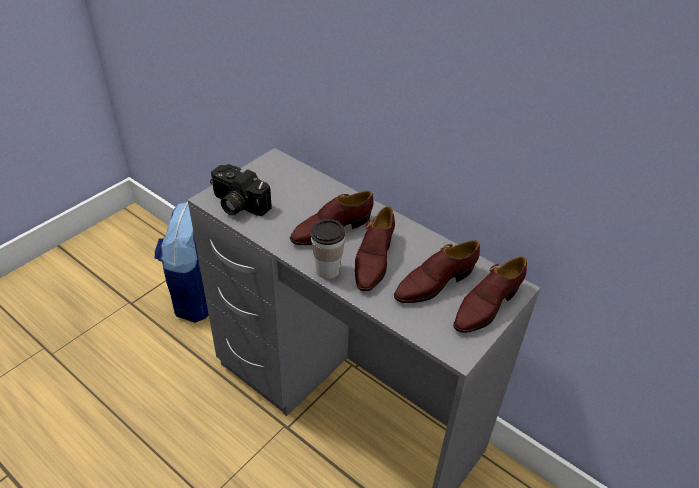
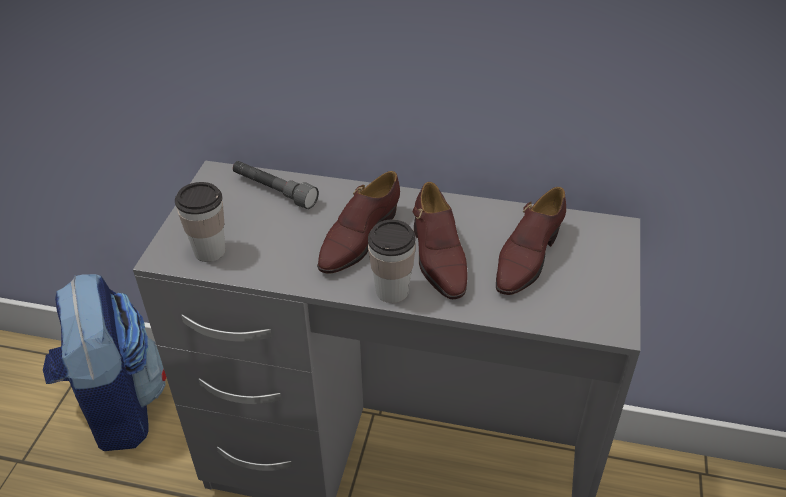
camera: 25 degrees left, 0 degrees up
(237, 204) = (210, 251): camera -> cup
(301, 181) = (274, 191): none -> grey flashlight
(486, 306) = (601, 261): brown shoe -> none

